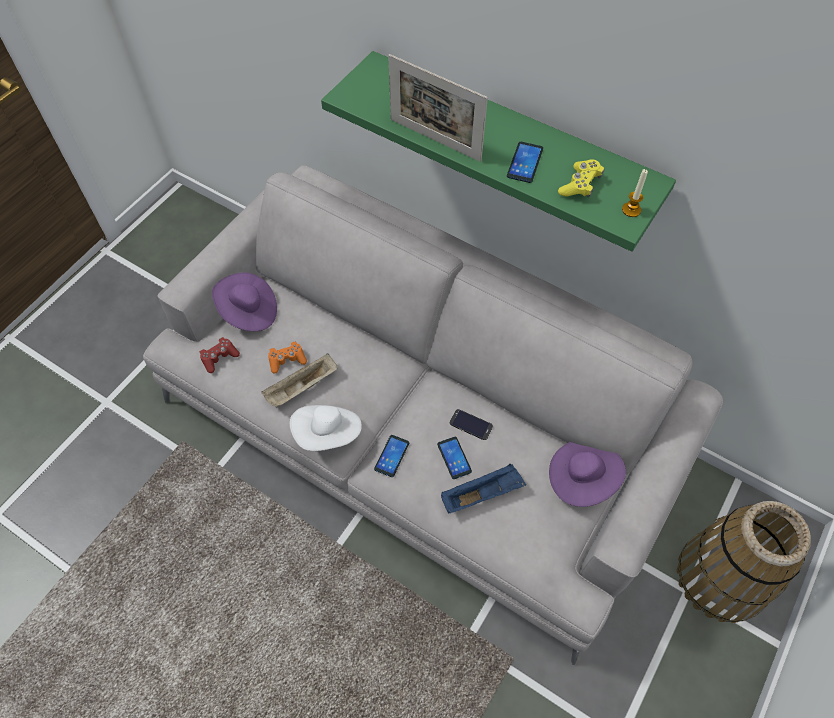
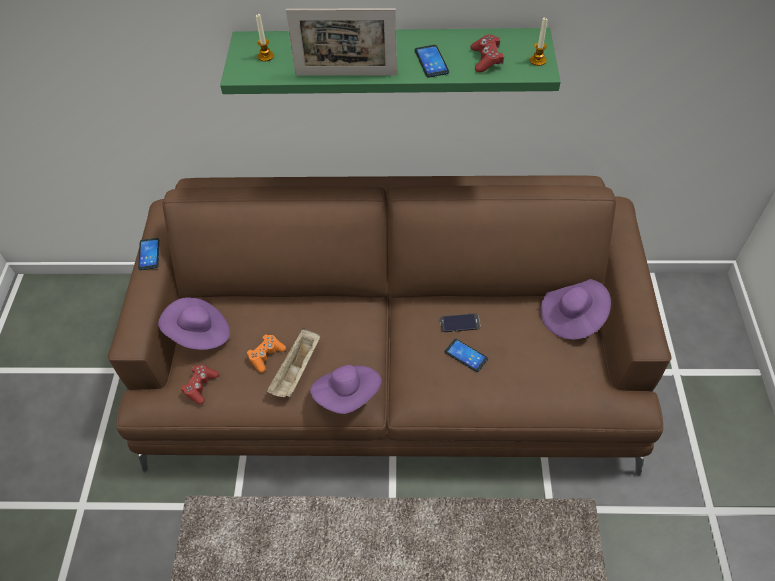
camera: 30 degrees left, 5 degrees down
(328, 434) = (348, 395): white hat -> purple hat
(380, 88) = (265, 56): none -> candle
(392, 456) = (415, 382): phone -> phone (149, 254)
(417, 429) = (391, 368): grey sofa -> brown sofa
(482, 494) = (508, 370): blue tray -> none
(580, 185) = (486, 59): yellow game controller -> red game controller
(721, 578) = (690, 348): basket -> none

